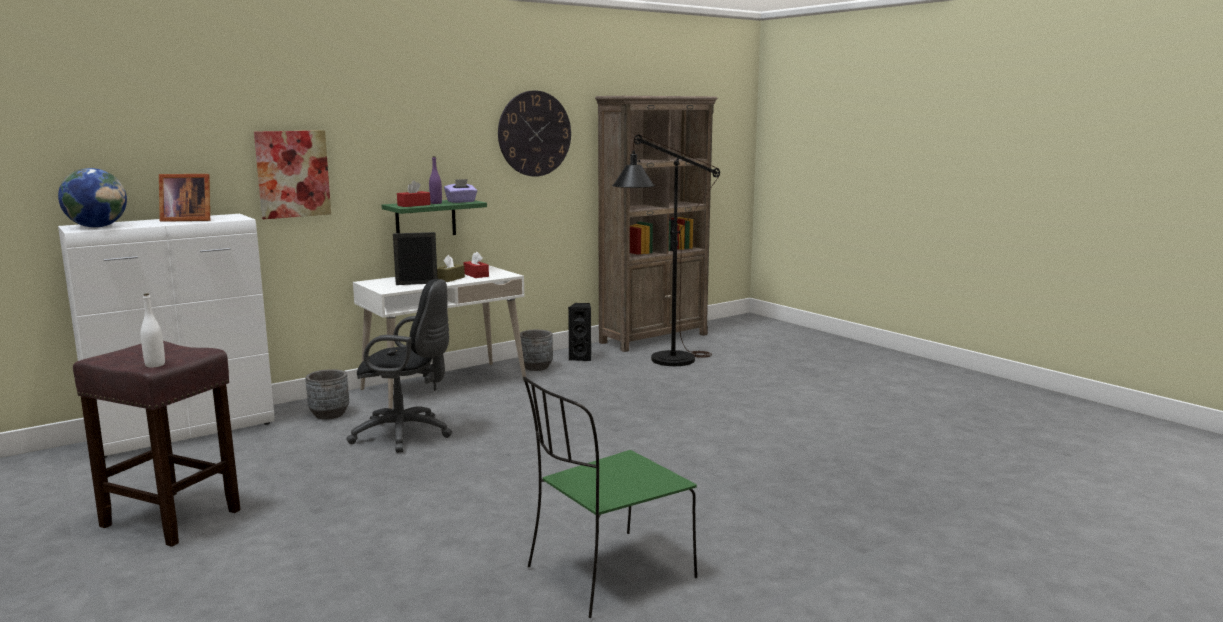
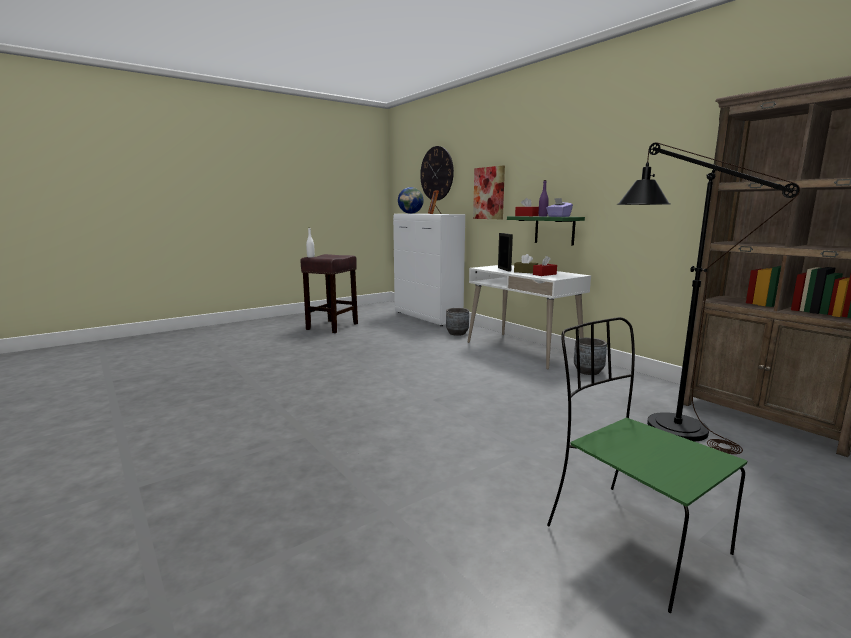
camera: 90 degrees right, 0 degrees up
(407, 434) = (425, 348): black office chair -> none
(534, 133) = (656, 157): wall clock -> wall clock (436, 173)
(581, 358) = (635, 386): black speaker -> none
(607, 574) = (207, 397): green chair -> green chair (631, 537)

